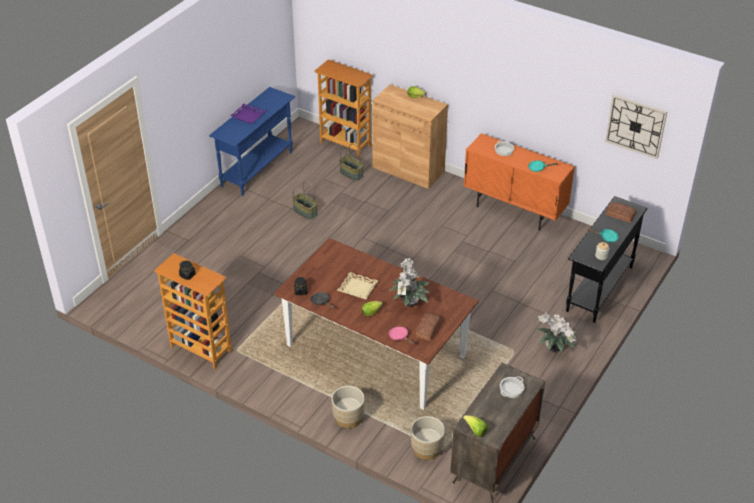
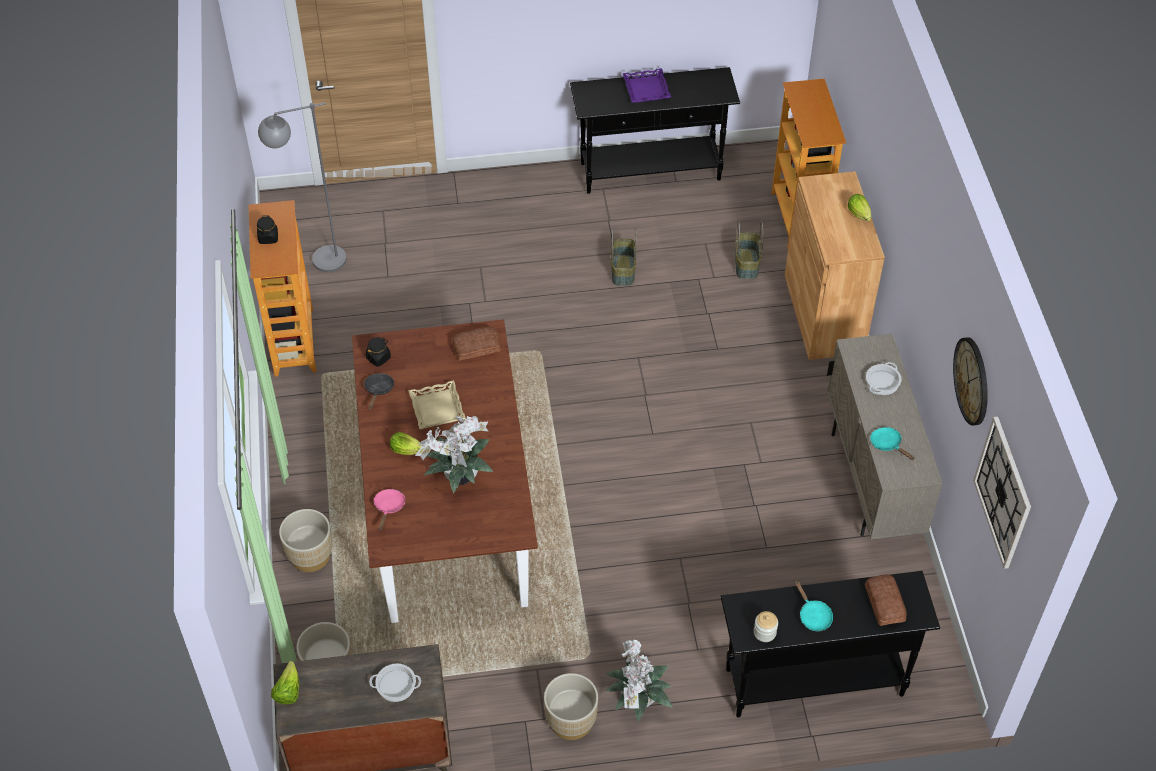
camera: 50 degrees right, 10 degrees up
(158, 311) = (317, 262): none -> grey floor lamp
(257, 169) = (651, 172): blue console table -> black console table
(427, 329) = (429, 527): bread -> bread (476, 346)
(514, 211) = (871, 482): orange cabinet -> beige cabinet
(544, 377) = (571, 721): none -> beige planter
(578, 97) = (972, 381): none -> wall clock

